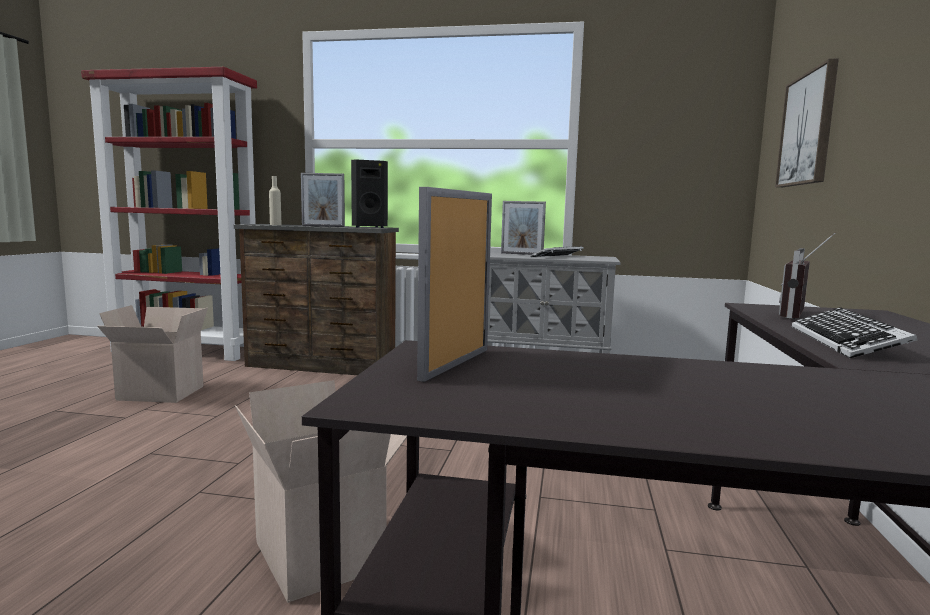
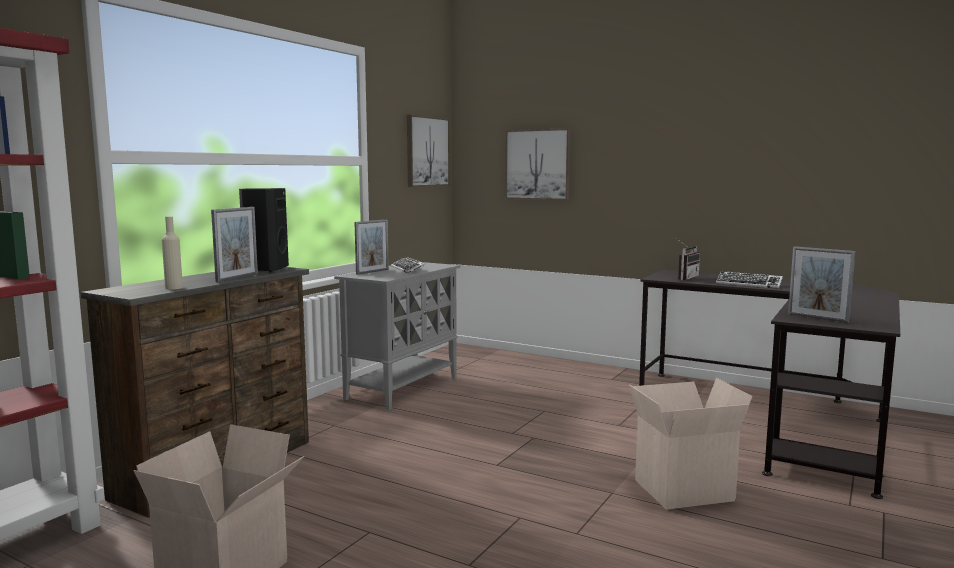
camera: 70 degrees left, 0 degrees up
(698, 131) = (427, 151): none -> picture
(802, 315) = (684, 278): radio -> radio turned 105 degrees counterclockwise

